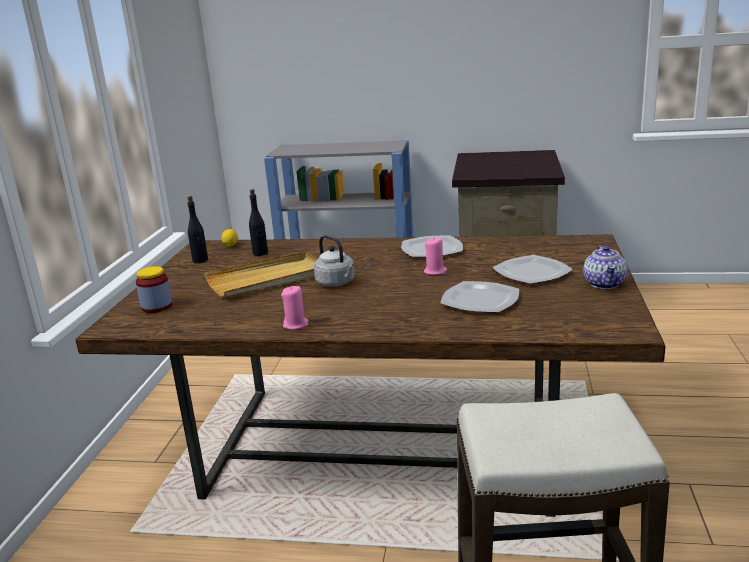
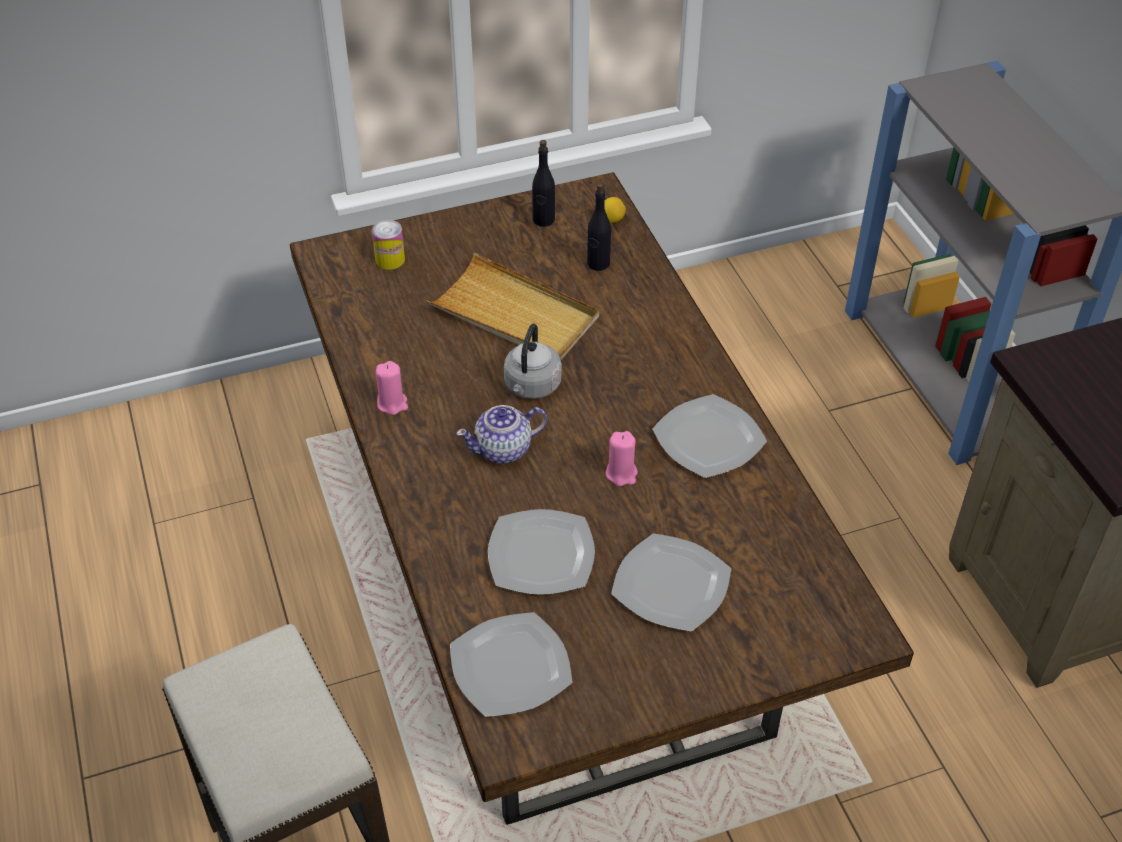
camera: 60 degrees right, 25 degrees up
(157, 306) = (390, 260): jar -> can
(566, 322) = (509, 667): none -> plate
(604, 284) = (667, 683): teapot -> teapot (504, 449)

